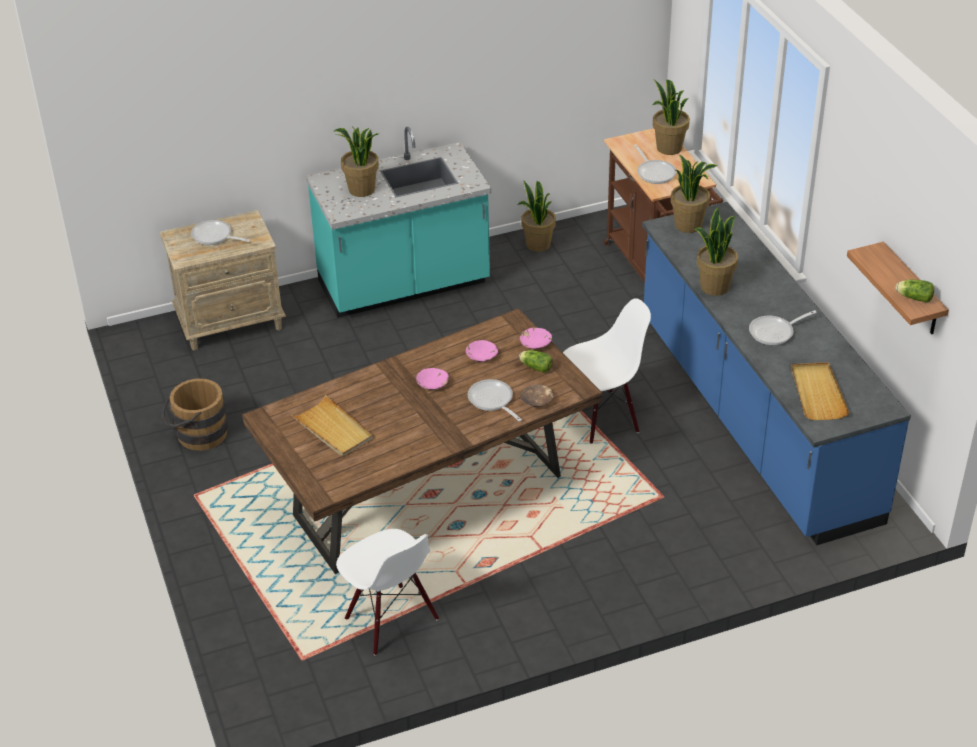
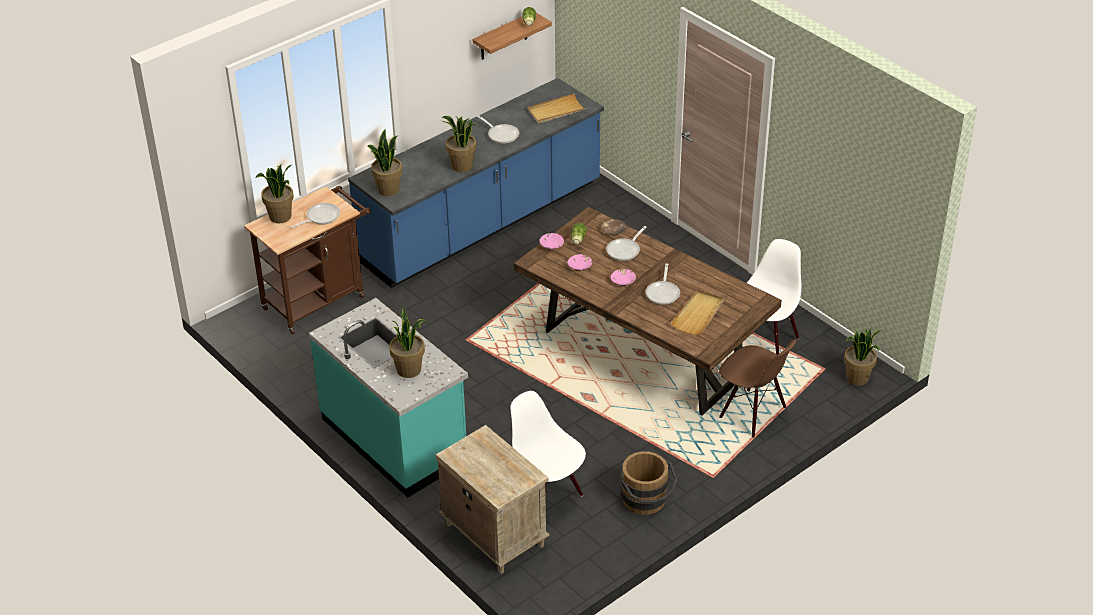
camera: 110 degrees left, 0 degrees up
(214, 237) = (490, 467): frying pan -> frying pan (663, 293)
(269, 561) = (752, 413): none -> brown chair
(537, 244) = (305, 373): potted plant -> potted plant (857, 378)
(602, 417) = (516, 291): white chair -> white chair (547, 496)

